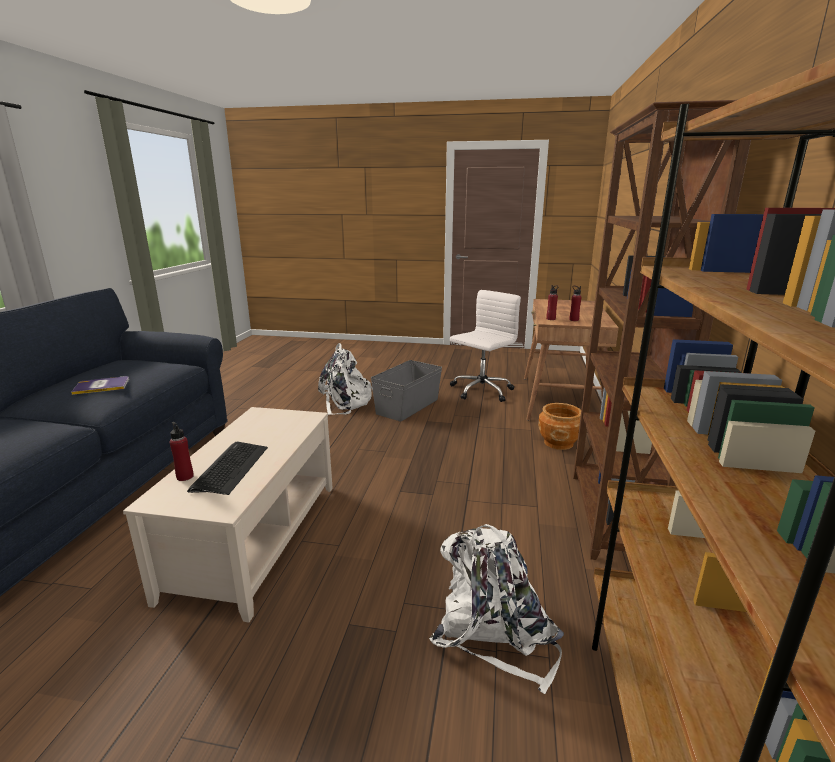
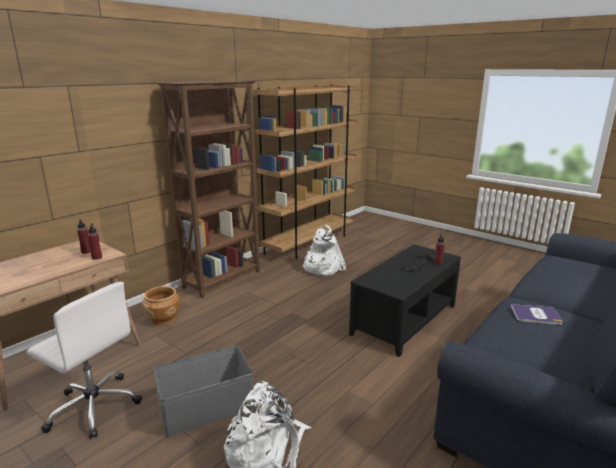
camera: 150 degrees left, 0 degrees up
(255, 537) = (404, 320): beige coffee table -> black coffee table
(480, 391) = (94, 406): white office chair -> white office chair turned 135 degrees counterclockwise

